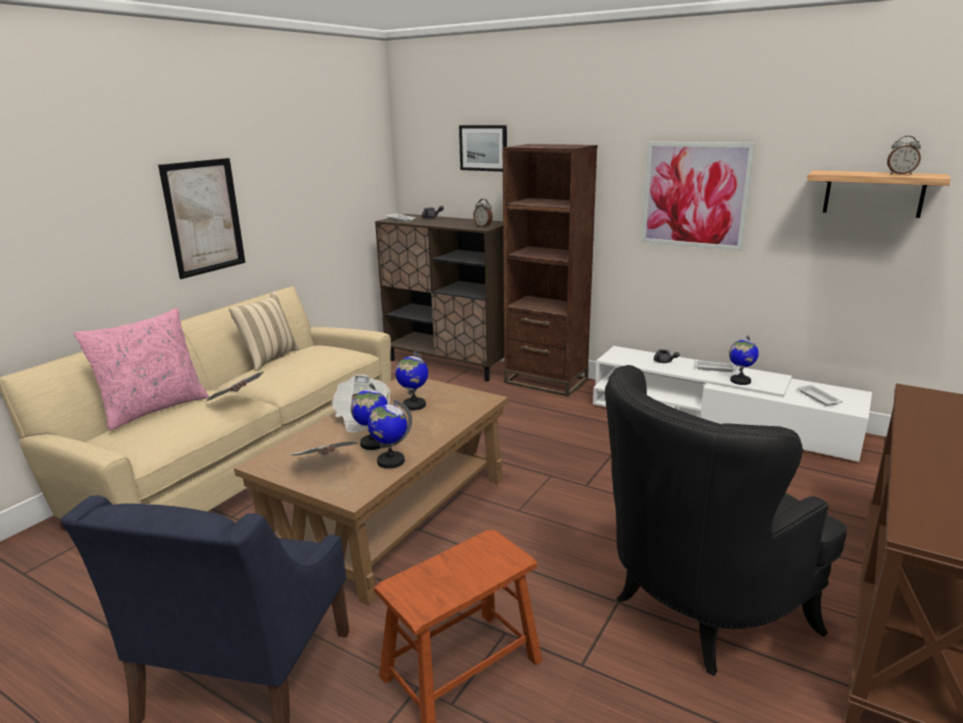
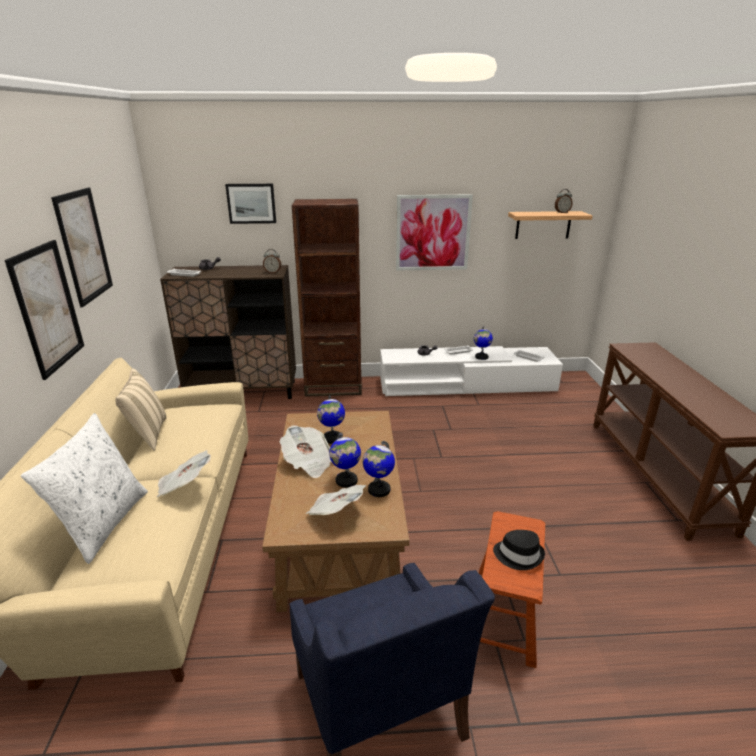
camera: 35 degrees left, 5 degrees up
(154, 409) = (103, 523): pink pillow -> white pillow
(272, 171) = (84, 246): none -> picture
(454, 578) = (518, 555): none -> black hat
(697, 612) = (577, 513): black armchair -> none

